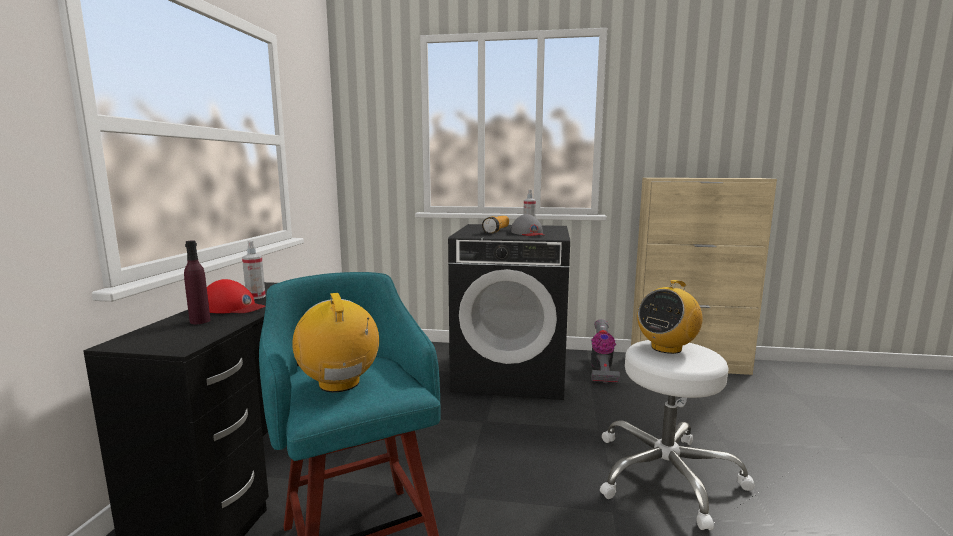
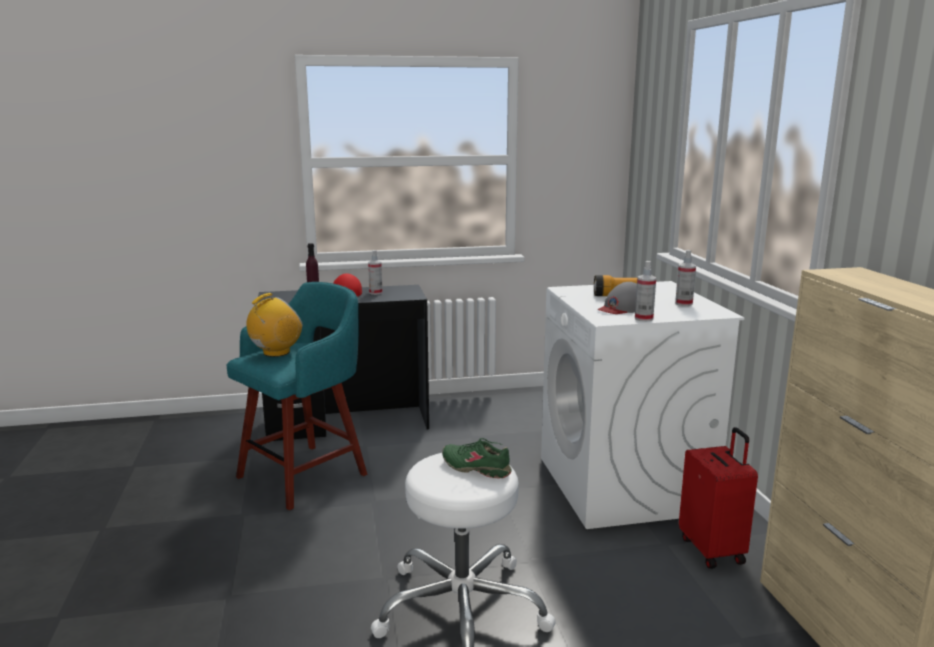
camera: 70 degrees right, 5 degrees up
(511, 373) = (624, 485): black washing machine -> white washing machine
(559, 233) = (643, 318): none -> spray bottle
(601, 370) = (713, 550): vacuum cleaner -> red suitcase
(666, 348) = (476, 468): radio -> green shoe

